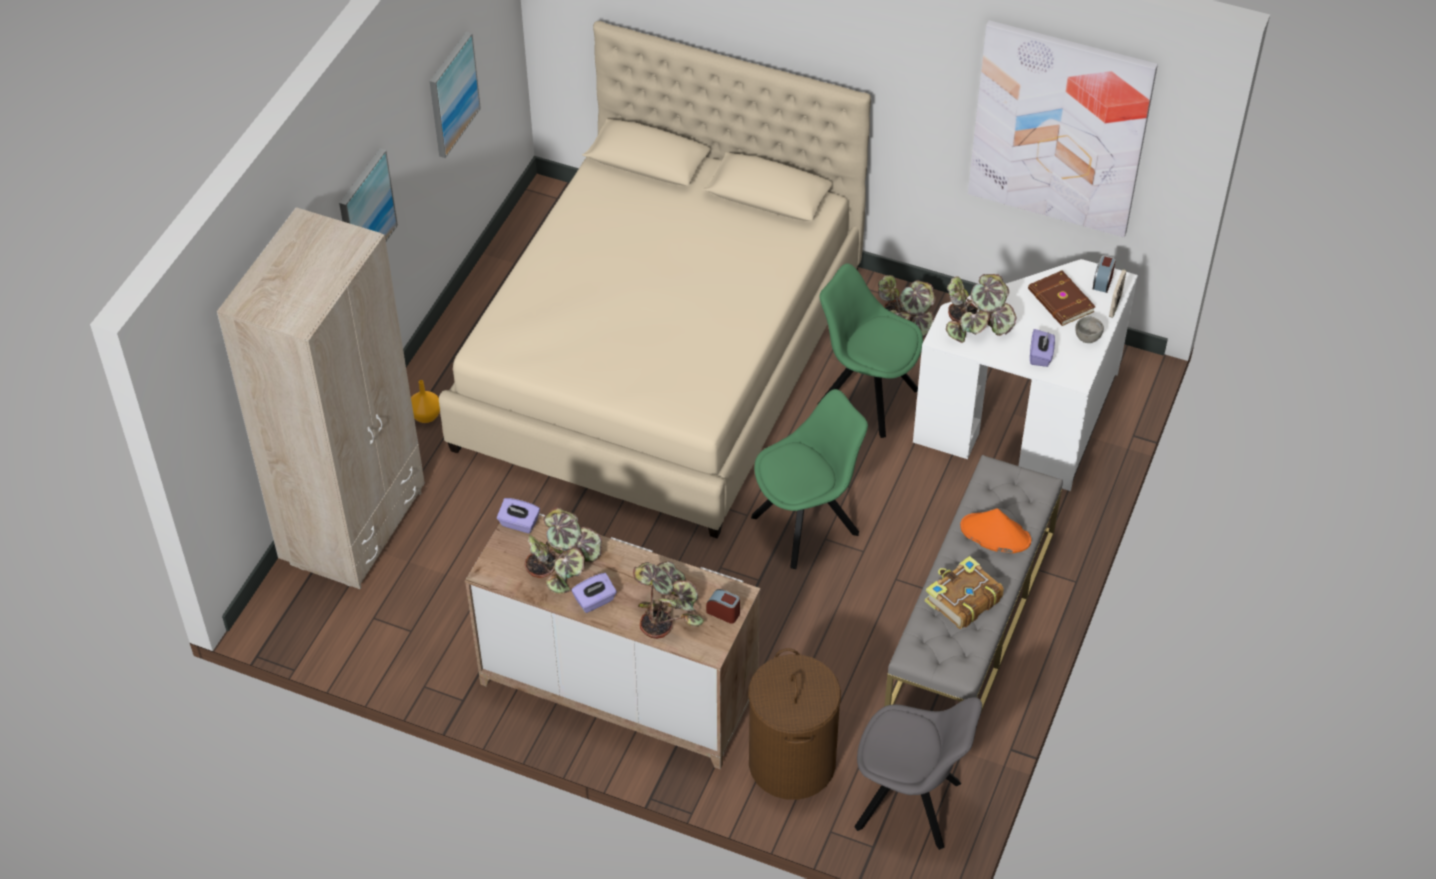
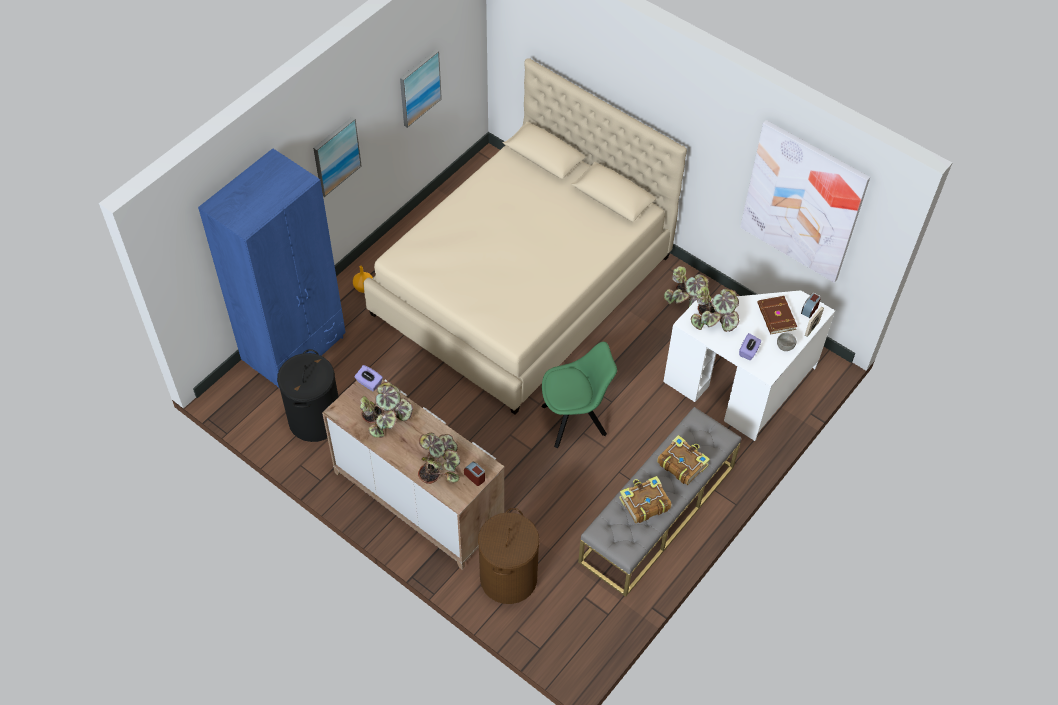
camera: 15 degrees right, 5 degrees up
(355, 527) = (296, 350): beige wardrobe -> blue wardrobe
(422, 617) = (315, 419): none -> black laundry basket
(595, 601) = (397, 447): purple tissue box -> none
(867, 398) = (644, 344): green chair -> none
(909, 805) = (573, 627): grey chair -> none
(995, 534) = (682, 463): orange hat -> book

